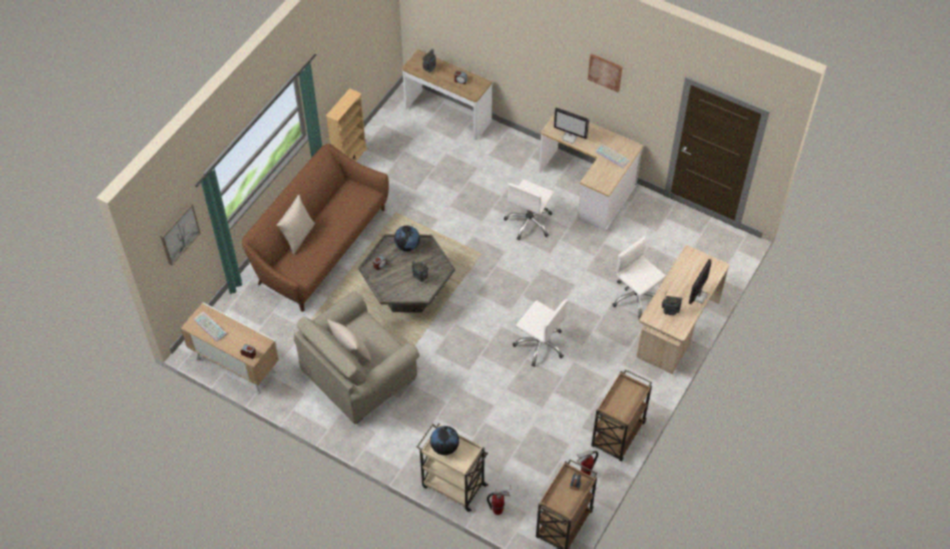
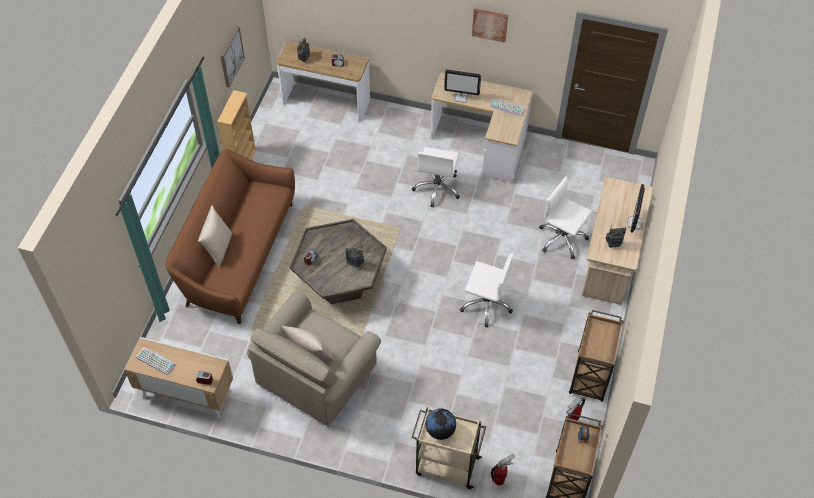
camera: 15 degrees left, 0 degrees up
(179, 233) = (105, 270): picture -> picture (231, 56)
(407, 246) = (332, 235): globe -> none

